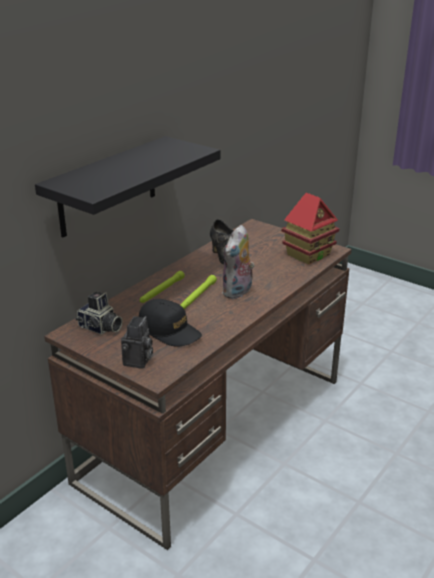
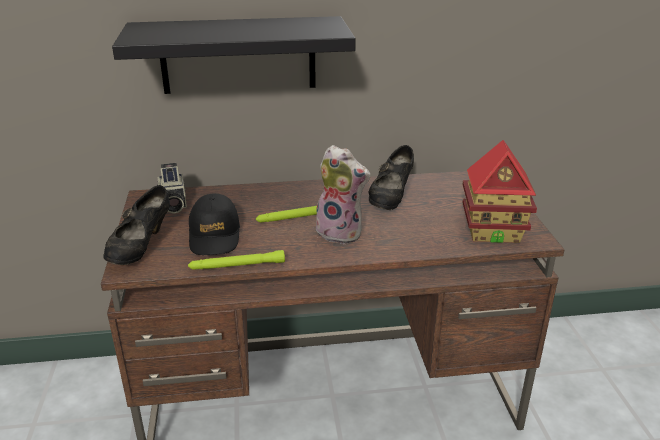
camera: 45 degrees right, 0 degrees up
(138, 362) = (141, 247): camera -> black shoe
(161, 291) = (277, 198): green flashlight -> green flashlight (237, 266)
(238, 292) = (341, 232): plush toy -> plush toy turned 135 degrees counterclockwise

